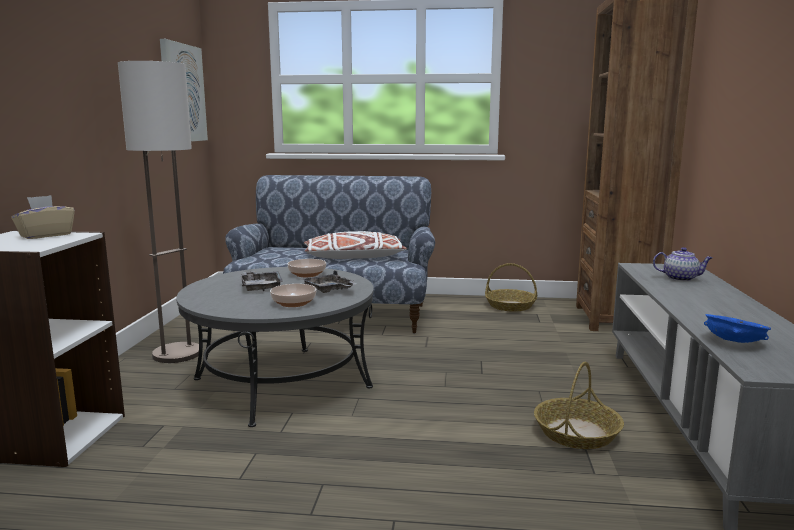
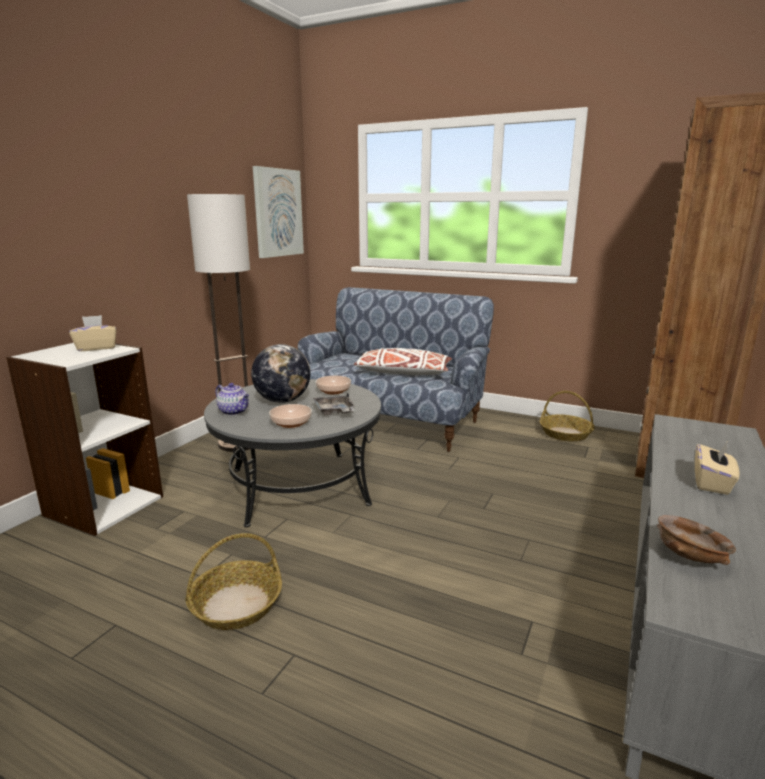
camera: 20 degrees right, 5 degrees up
(261, 287) = (282, 401): grey tray -> globe
(577, 433) = (535, 600): basket -> basket (236, 605)
(681, 278) = (712, 447): teapot -> teapot (234, 411)
(704, 299) = (712, 483): none -> beige tissue box
(734, 342) = (689, 556): blue bowl -> brown bowl

